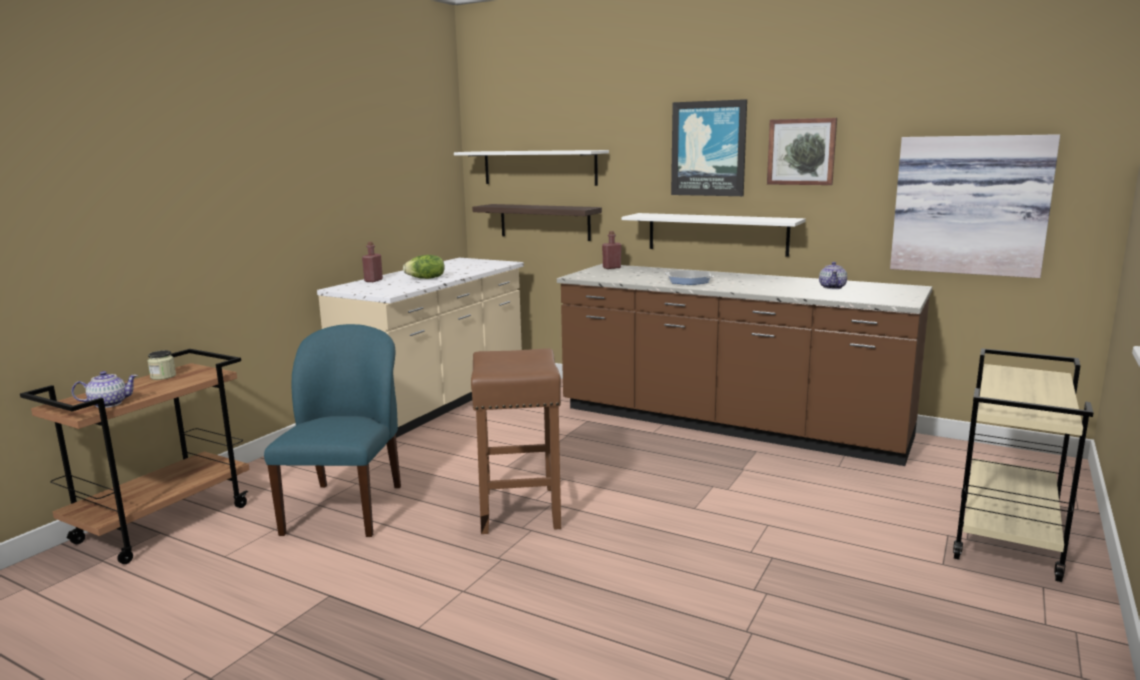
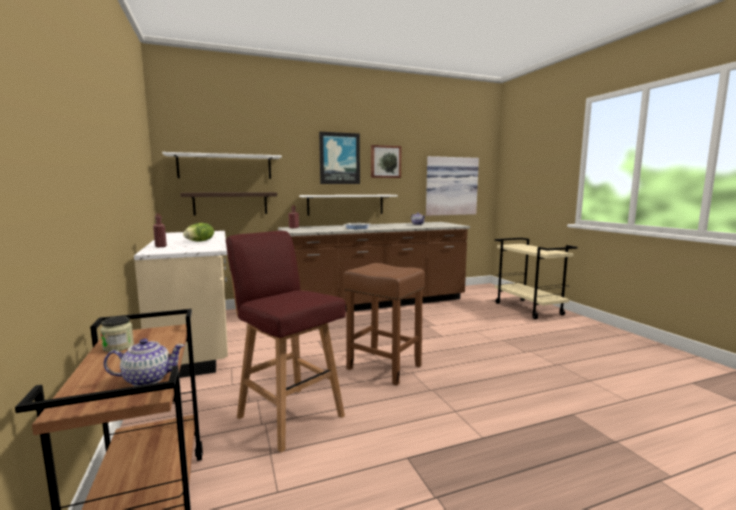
camera: 50 degrees left, 5 degrees down
(108, 404) = (147, 379): teapot -> teapot turned 60 degrees clockwise
(345, 508) = (289, 415): blue chair -> red stool

